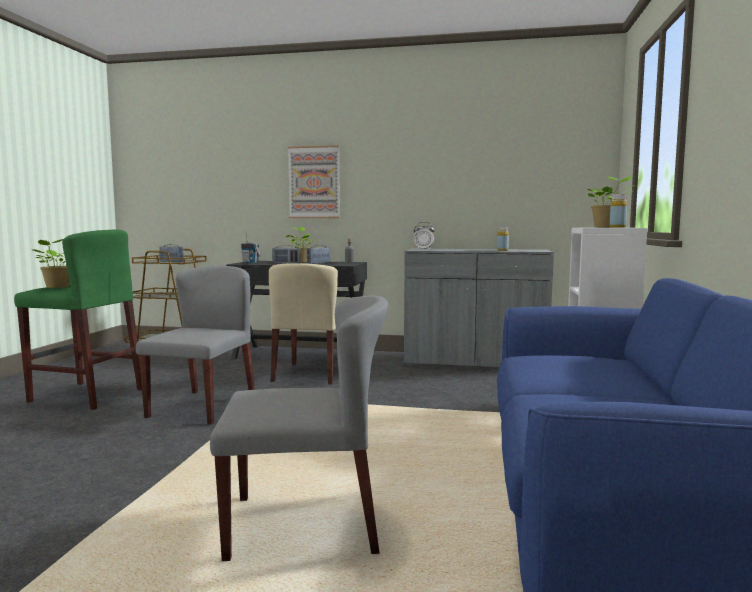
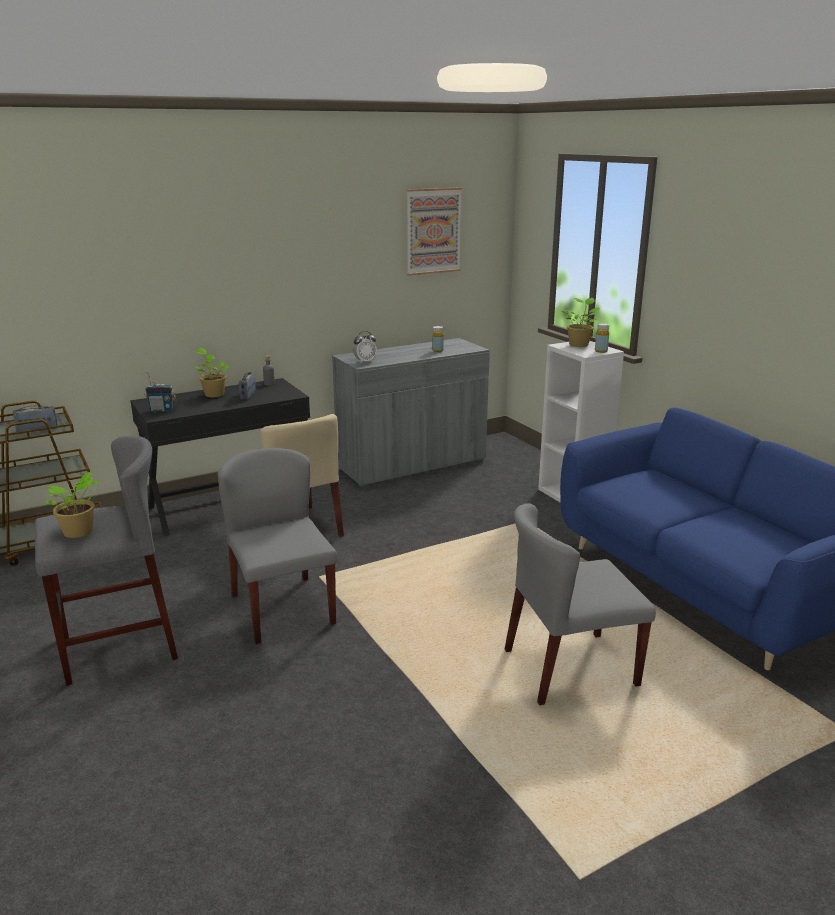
camera: 40 degrees left, 15 degrees up
(86, 395) = (118, 647): green stool -> grey stool
(286, 263) = (216, 405): radio -> none
(305, 524) = (569, 668): grey chair -> grey chair turned 150 degrees counterclockwise
(314, 182) = (207, 288): picture -> picture (433, 231)

